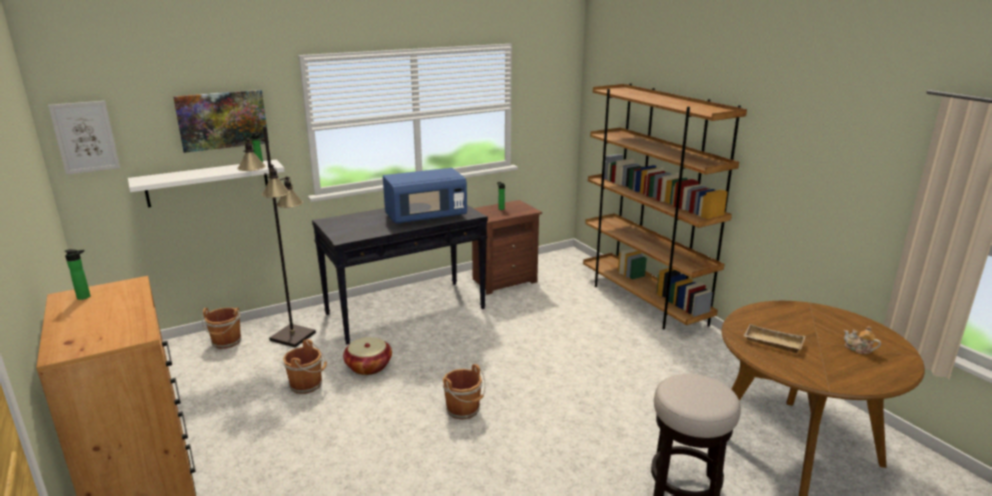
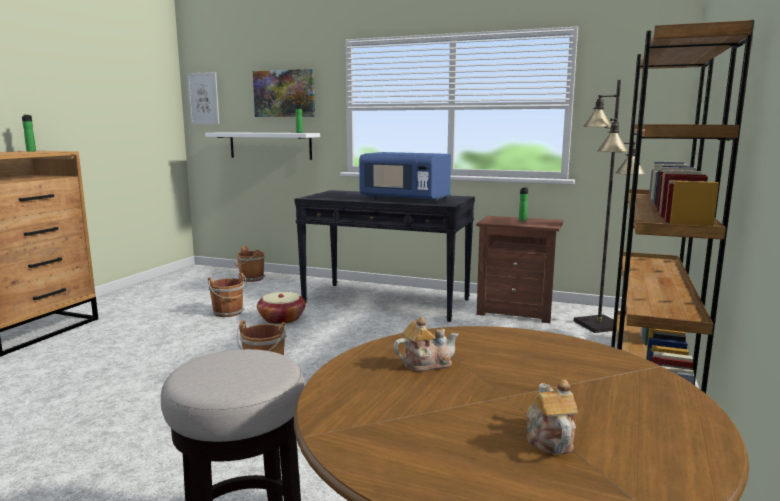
camera: 50 degrees right, 10 degrees down
(292, 336) = (287, 288): black floor lamp -> black floor lamp (599, 325)
(772, 343) = (426, 364): beige tray -> teapot

